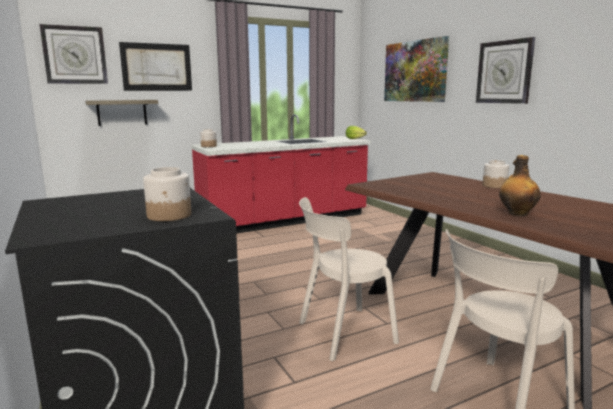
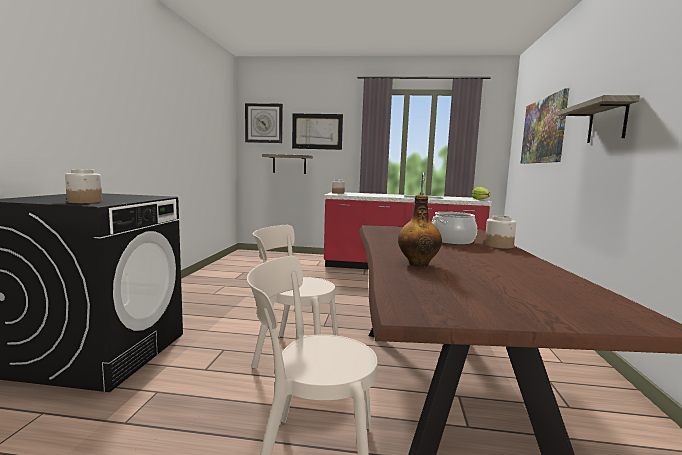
camera: 35 degrees right, 5 degrees down
(459, 187) = (452, 241): none -> cooking pot
(504, 72) = (607, 122): wall clock -> shelf

